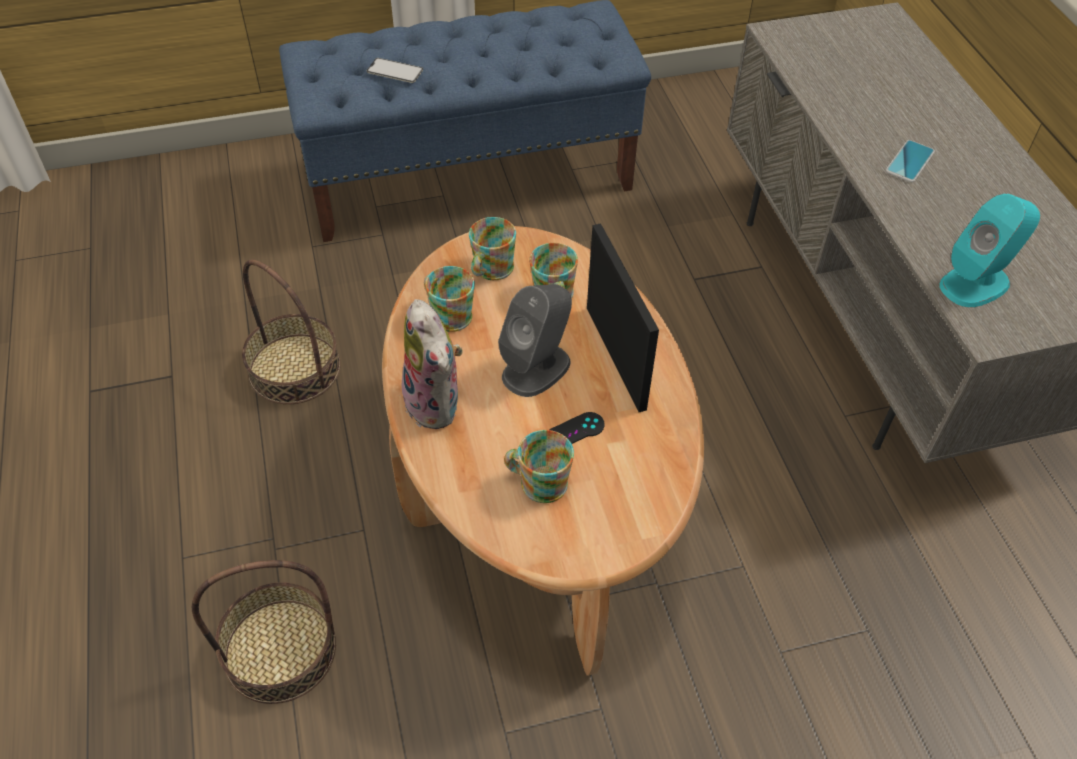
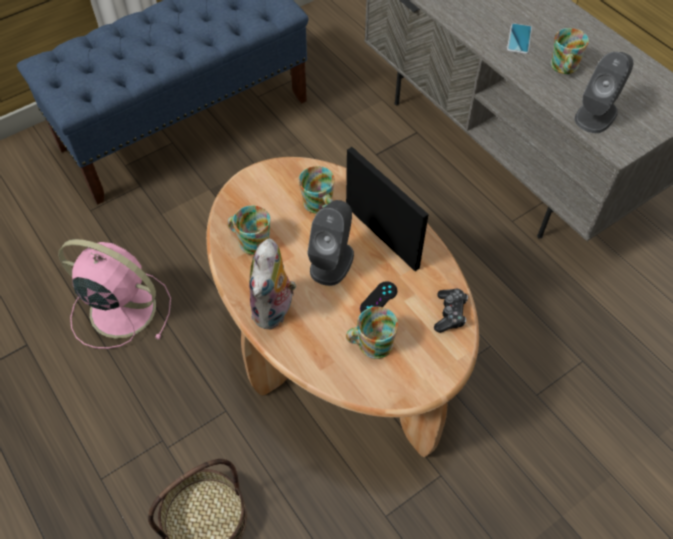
camera: 20 degrees left, 5 degrees up
(294, 369) = (120, 308): basket -> pink fan
(395, 71) = (121, 62): phone -> none
(437, 404) = (274, 310): plush toy -> plush toy turned 60 degrees clockwise
(490, 270) = (265, 198): mug -> mug (563, 68)
(660, 478) = (450, 313): none -> game controller
(975, 283) = (596, 115): turquoise speaker -> grey speaker

